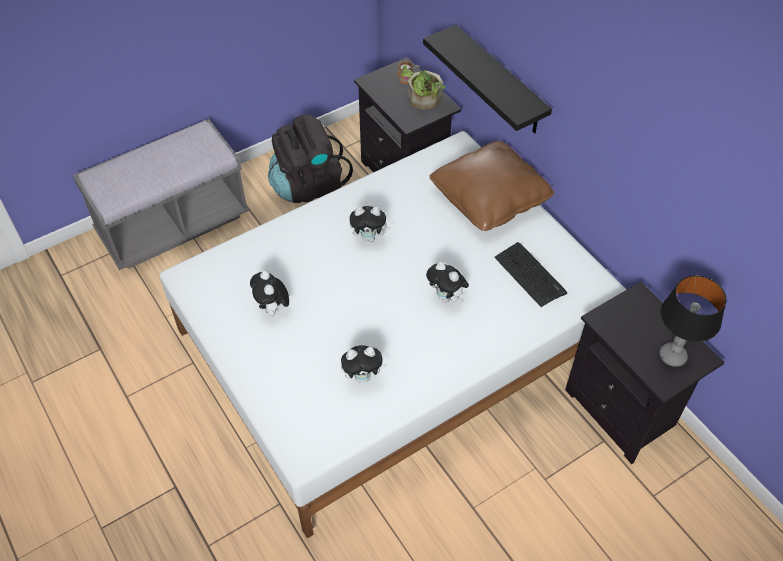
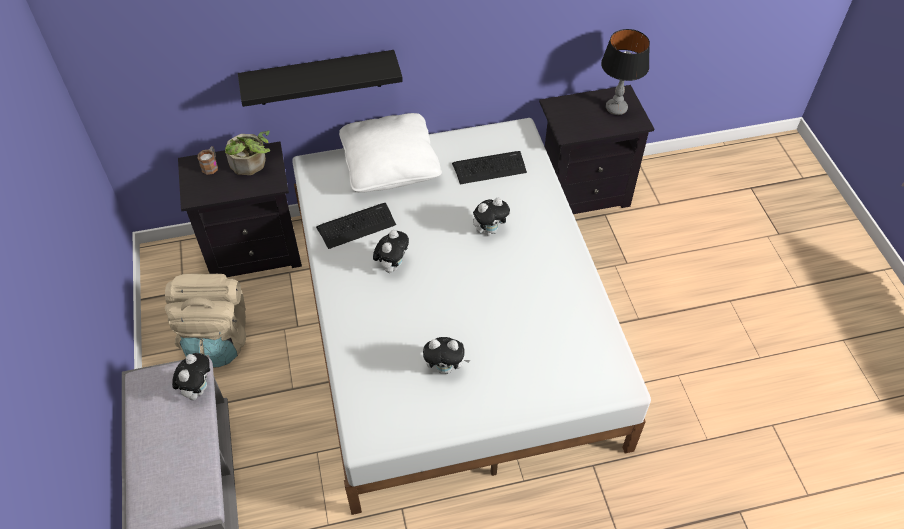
camera: 70 degrees left, 0 degrees up
(308, 185) = (217, 338): black backpack -> beige backpack
(363, 376) = (552, 315): plush toy -> plush toy (198, 389)
(403, 198) = (356, 226): none -> keyboard
(490, 198) = (390, 165): brown pillow -> white pillow

